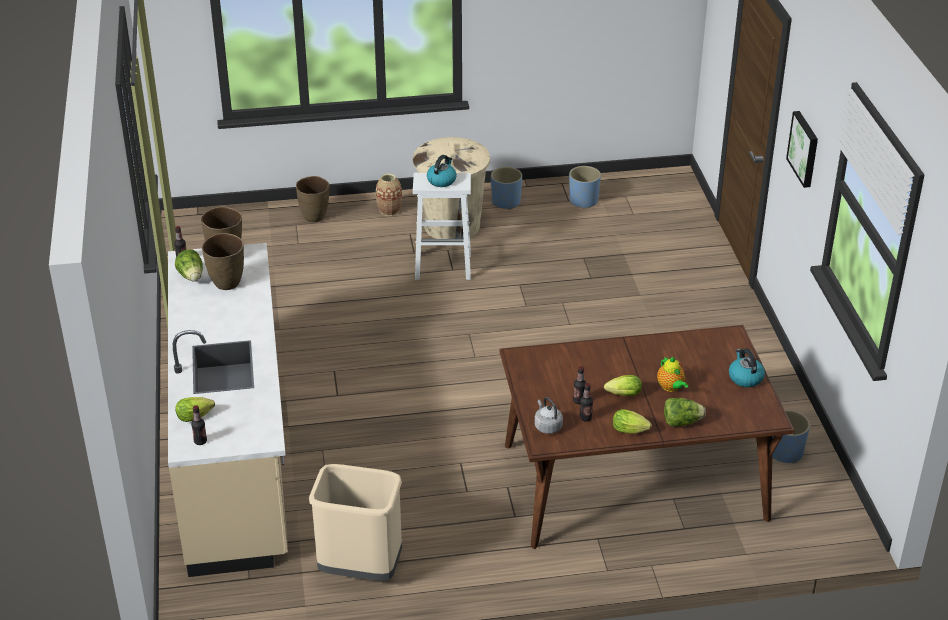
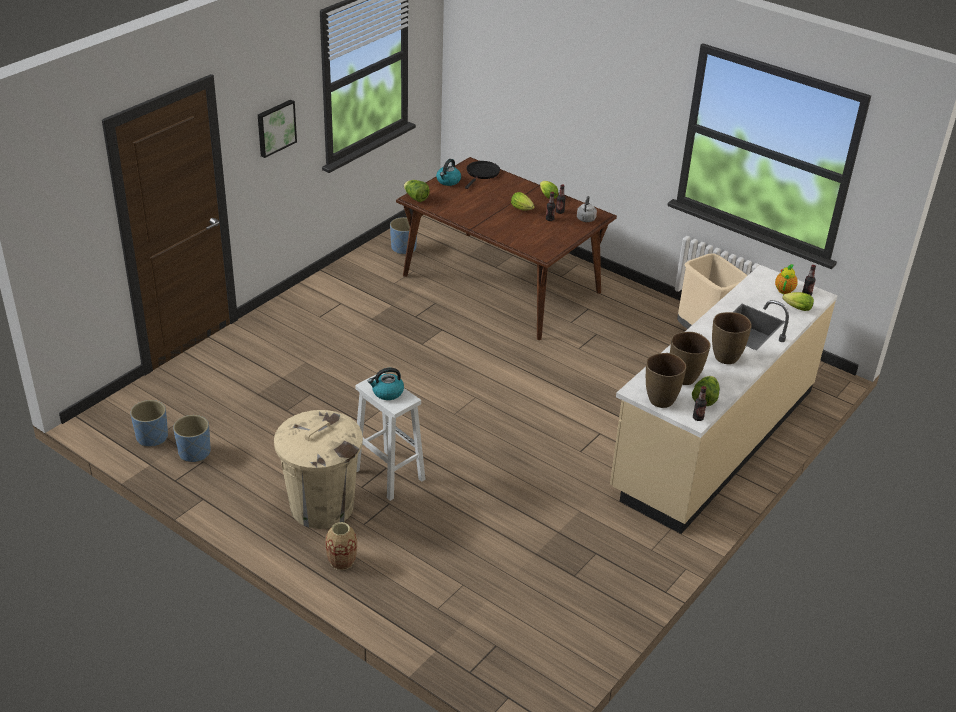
camera: 135 degrees left, 0 degrees up
(315, 217) = (410, 604): brown vase -> brown vase (725, 357)
(506, 202) = (245, 496): blue planter -> blue planter (152, 437)
(671, 388) = (492, 198): teapot -> teapot (784, 289)
(681, 422) = (516, 185): lettuce -> lettuce (416, 198)
(737, 412) = (482, 173): none -> black frying pan

